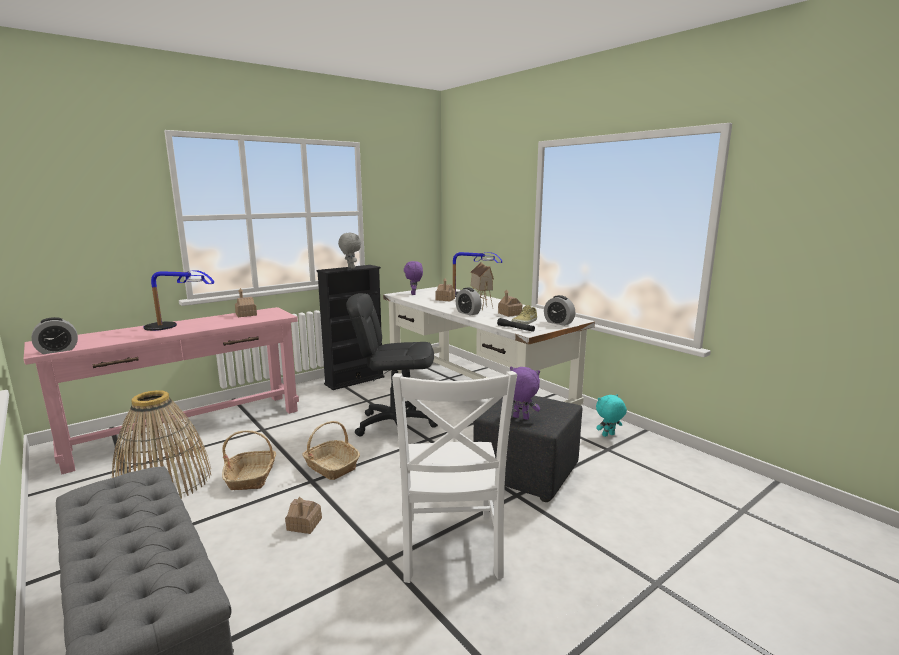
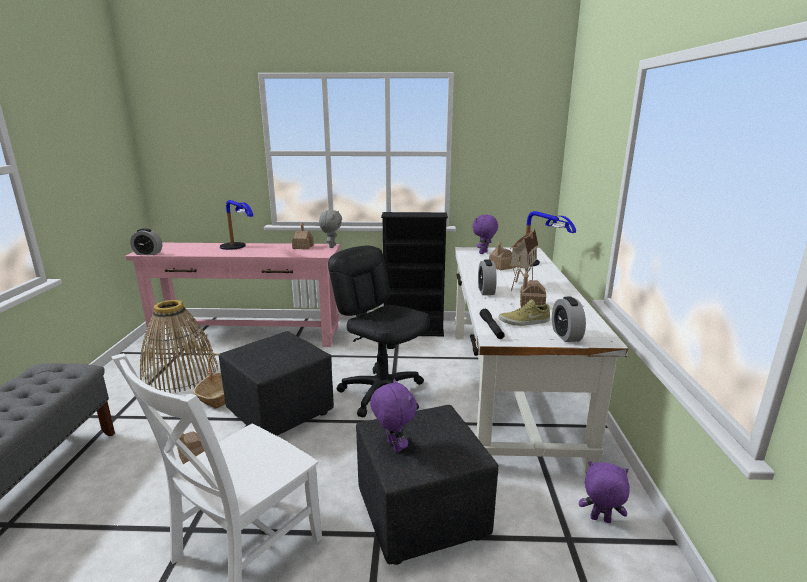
camera: 40 degrees right, 5 degrees up
(331, 466) = (280, 412): basket -> black ottoman
(350, 268) = (415, 214): grey plush toy -> grey plush toy (331, 246)
(608, 435) = (600, 520): turquoise plush toy -> purple plush toy

